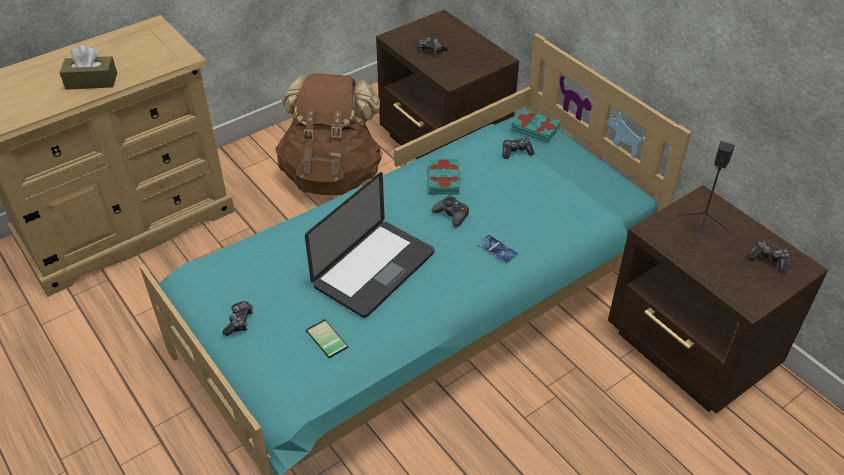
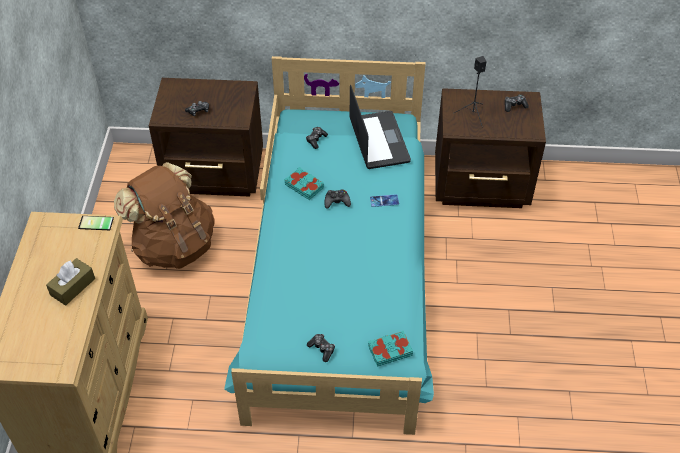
camera: 50 degrees left, 5 degrees up
(324, 340) = (376, 317): phone -> phone (95, 224)
(374, 269) = (344, 263): laptop -> laptop (379, 141)
(535, 129) = (306, 118): turquoise book -> turquoise book (389, 350)

